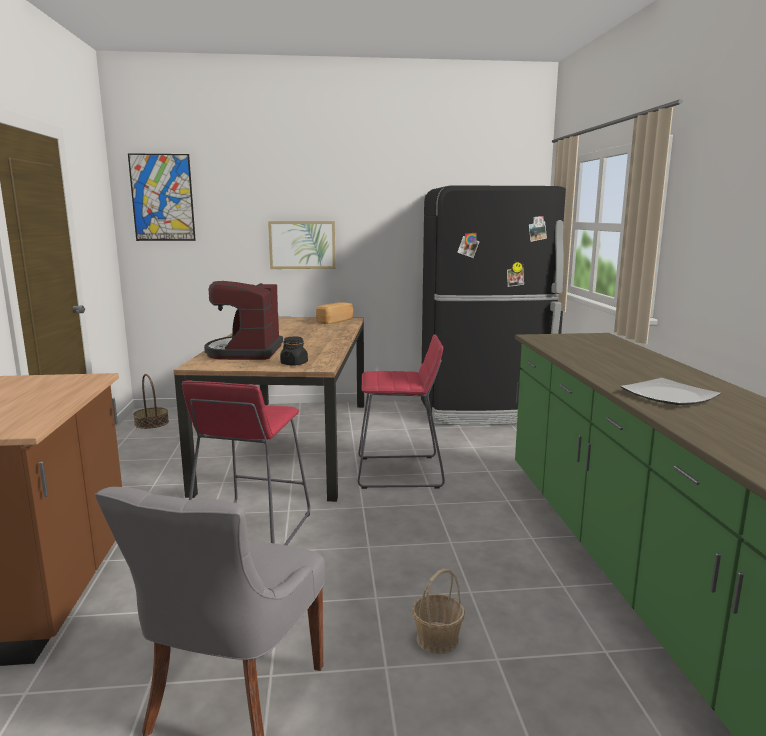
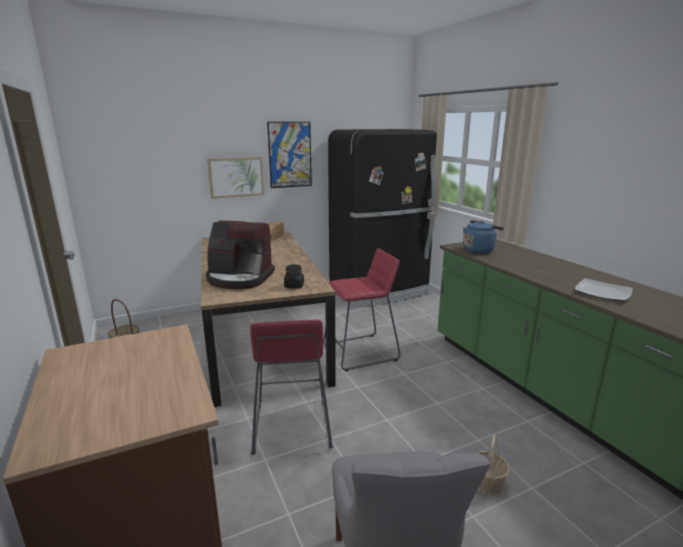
camera: 20 degrees left, 5 degrees up
(162, 198) = (109, 140): picture -> picture (290, 155)
(245, 352) = (239, 278): coffee machine -> coffee machine turned 60 degrees counterclockwise
(562, 342) = (479, 250): none -> blue kettle

